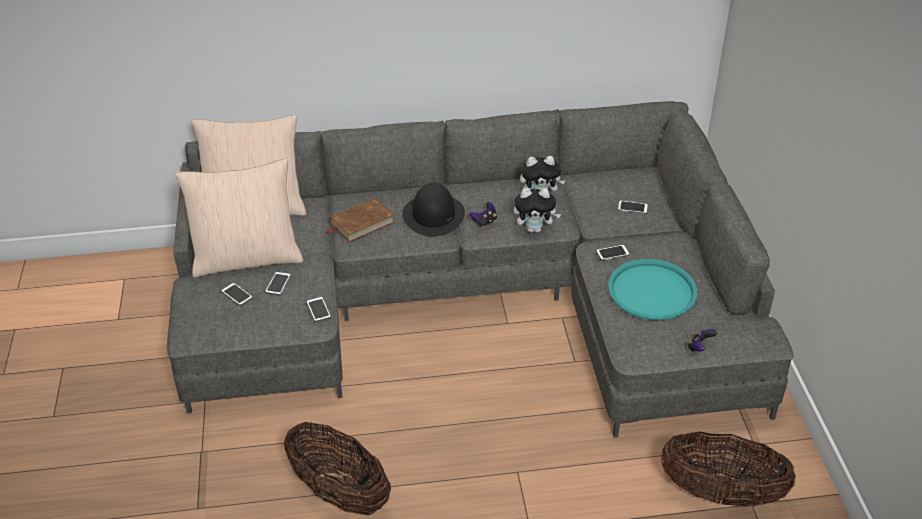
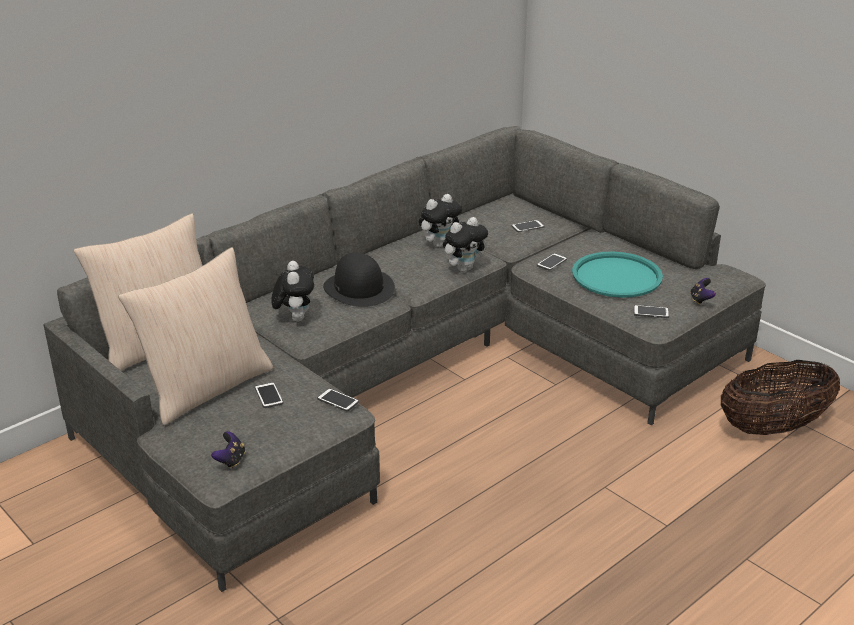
camera: 35 degrees left, 10 degrees down
(237, 295) = (234, 421): phone -> phone (651, 312)
(340, 492) = (465, 582): basket -> none
(361, 223) = (295, 318): brown book -> plush toy
(484, 222) = (414, 278): game controller -> game controller (230, 460)

